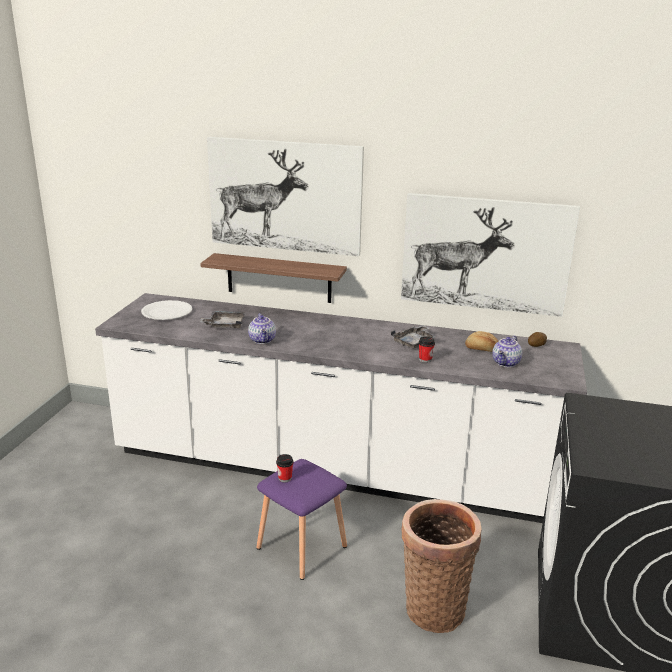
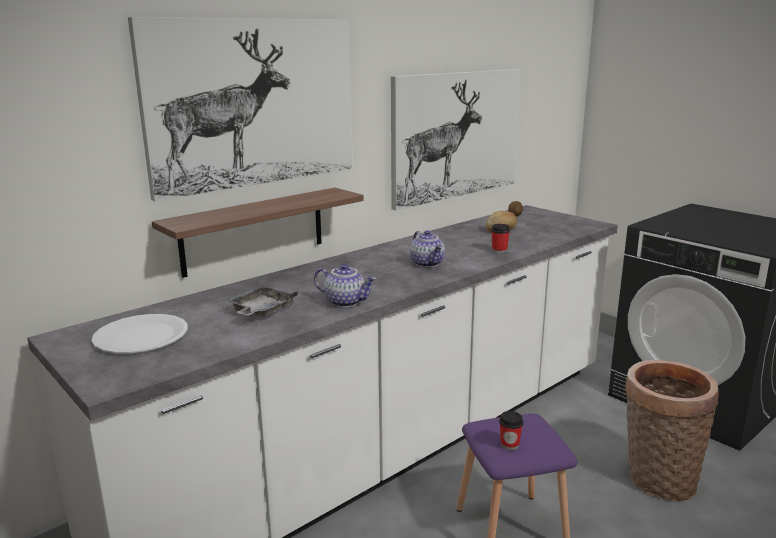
camera: 55 degrees left, 5 degrees down
(414, 342) = (454, 245): grey tray -> none
(506, 363) = (540, 230): teapot -> teapot (428, 263)

